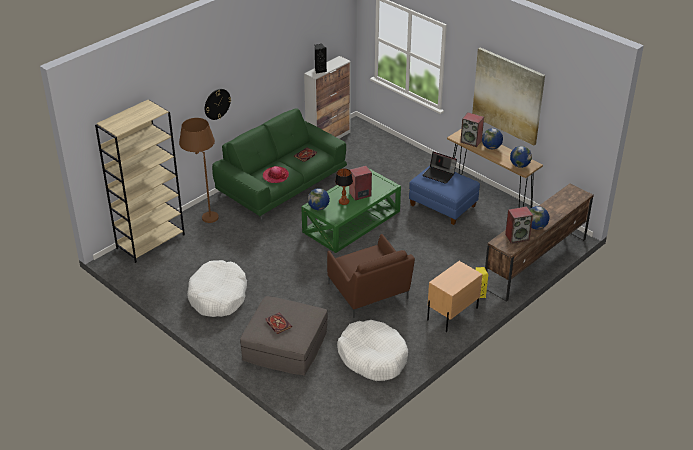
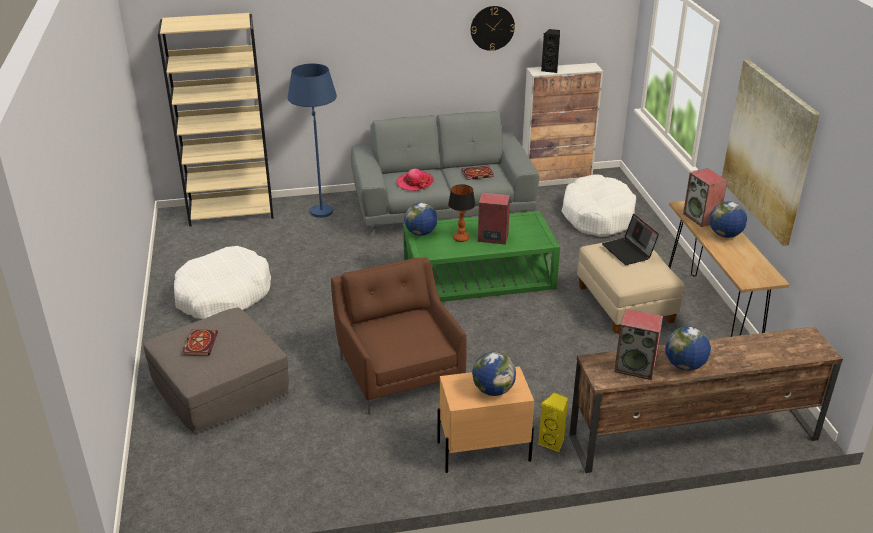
camera: 35 degrees right, 5 degrees down
(204, 214) = (320, 206): brown floor lamp -> blue floor lamp
(217, 104) = (369, 61): wall clock -> wall clock (492, 28)
(281, 184) = (442, 207): green sofa -> grey sofa
(369, 293) = (399, 370): brown armchair -> brown armchair turned 150 degrees clockwise
(373, 357) = (306, 456): white dog bed -> white dog bed (597, 216)
(443, 206) = (625, 305): blue ottoman -> beige ottoman
(519, 165) = (746, 272): globe -> globe (493, 390)

